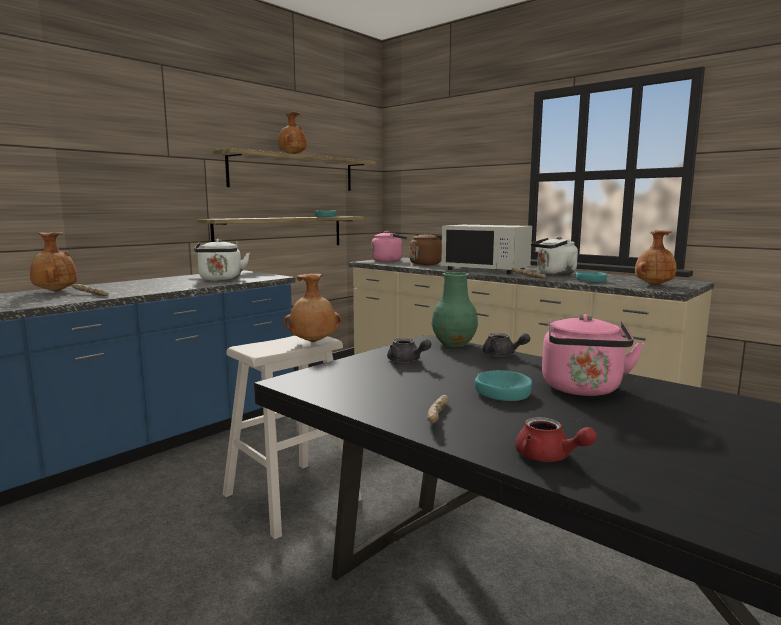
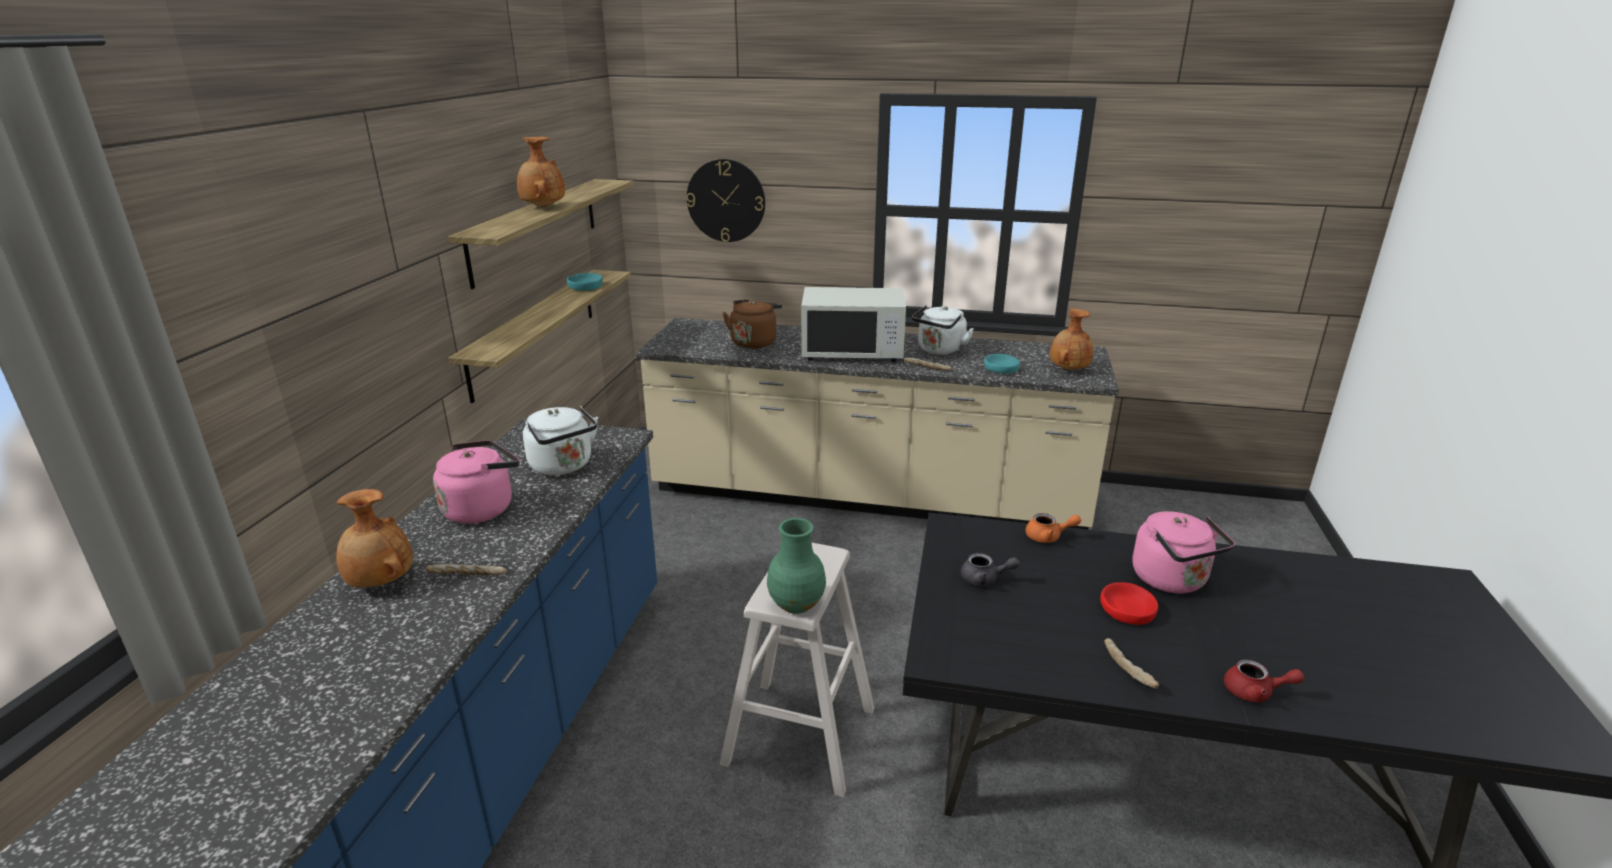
camera: 30 degrees left, 15 degrees up
(313, 342) = (826, 564): brown vase -> none
(389, 261) = (687, 338): pink kettle -> pink kettle (482, 508)
(437, 179) = (726, 200): none -> wall clock
(454, 344) = (981, 527): green vase -> green vase (796, 604)
(502, 355) = (1048, 537): grey teapot -> orange teapot
(502, 393) = (1127, 610): turquoise bowl -> red bowl

